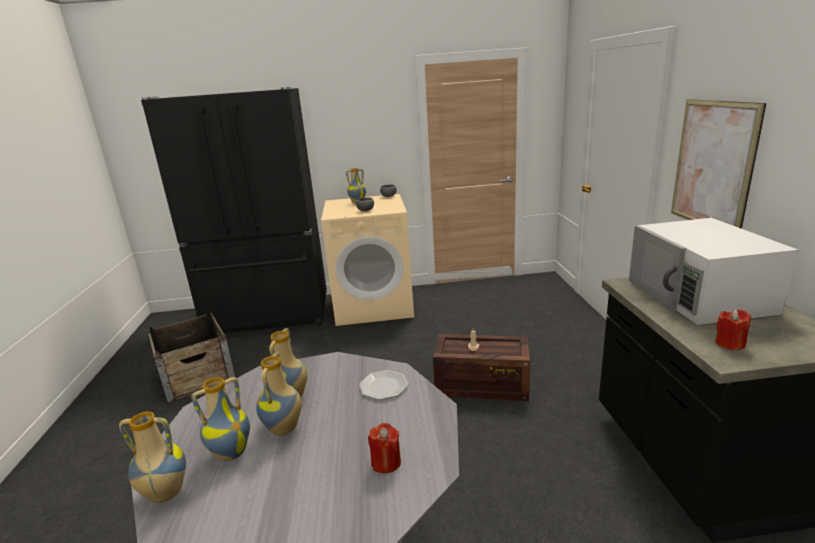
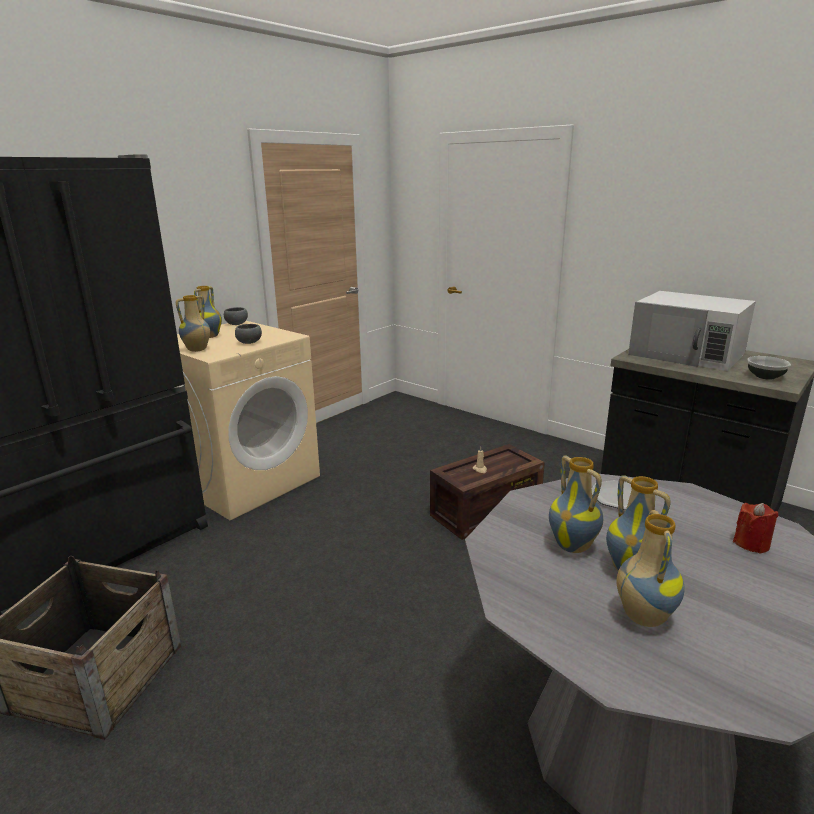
camera: 45 degrees left, 0 degrees up
(165, 494) = (684, 688): vase -> vase (197, 350)
(712, 166) = (637, 248): picture -> none
(729, 344) = (764, 376): red candle -> bowl

